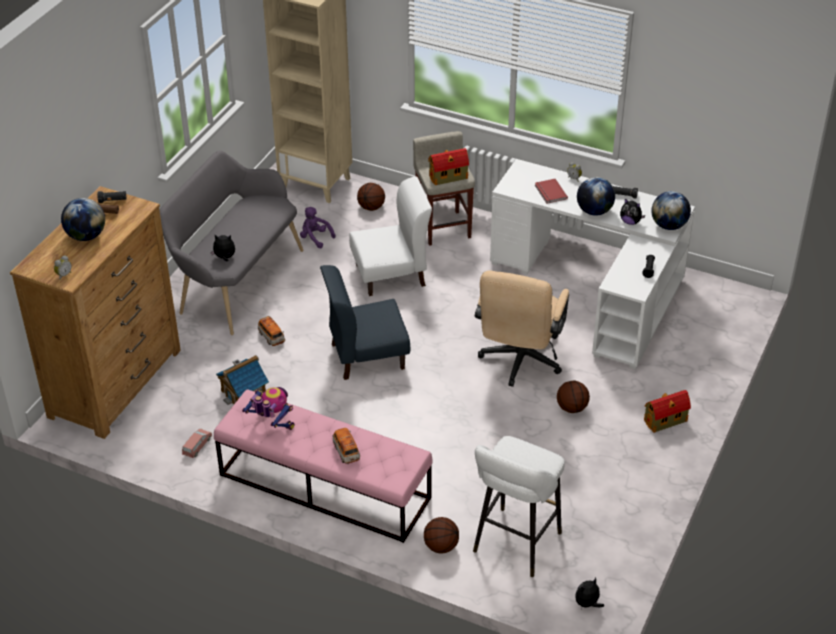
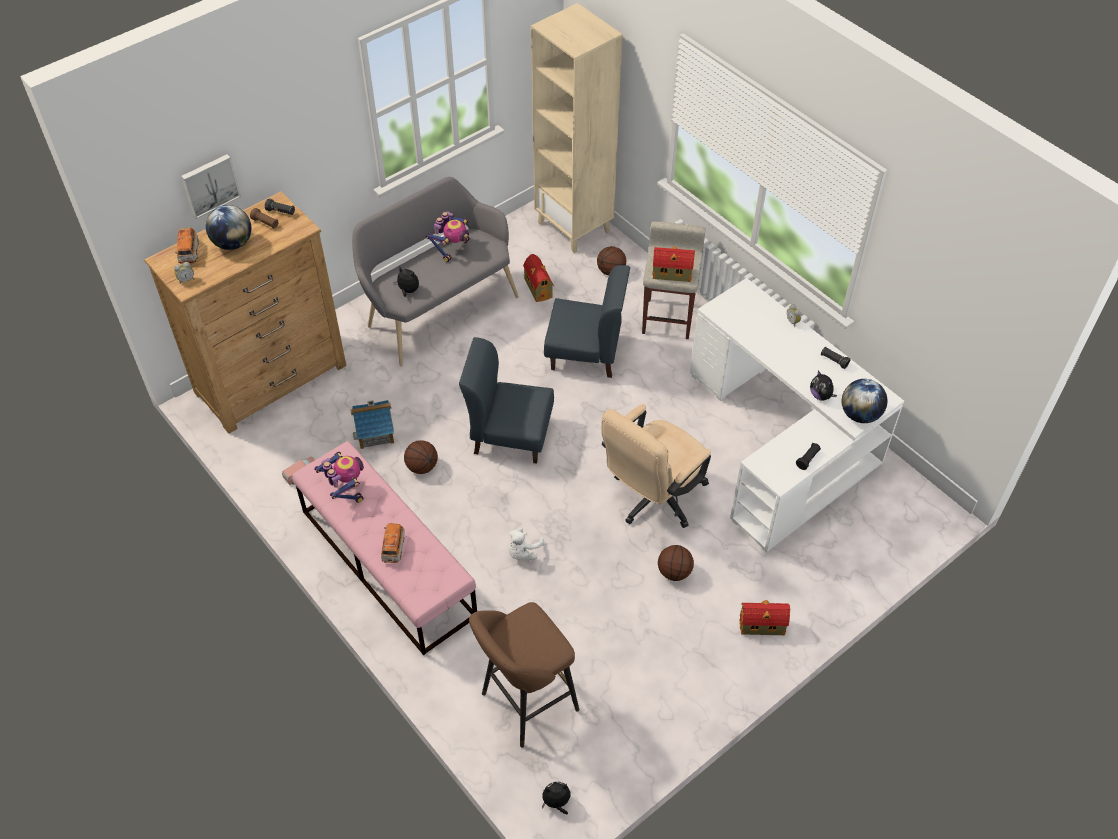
camera: 25 degrees right, 10 degrees up
(49, 188) = (210, 185): none -> picture
(242, 214) = (452, 248): none -> toy robot
(271, 337) = (434, 382): toy car -> toy car (189, 252)
(315, 238) = (538, 287): purple plush toy -> toy house
(391, 275) = (585, 354): white chair -> blue chair
(437, 437) = (523, 552): none -> white plush toy
(440, 546) = (455, 674): basketball -> basketball (421, 466)
(514, 545) = (525, 704): white stool -> brown stool
(550, 192) = (756, 330): red book -> none
(594, 211) = (789, 369): globe -> none

